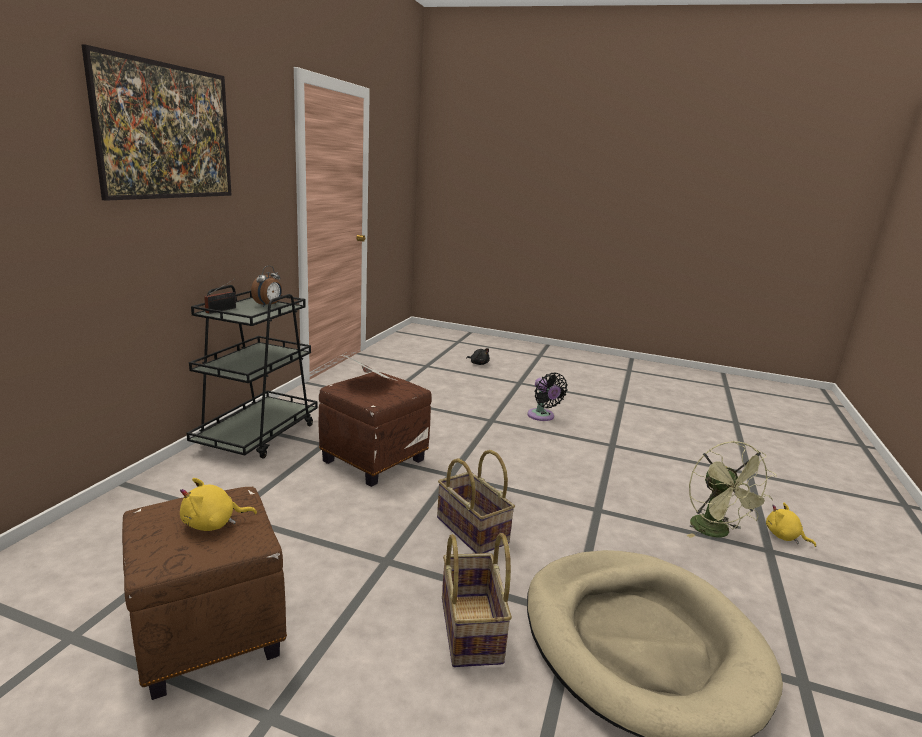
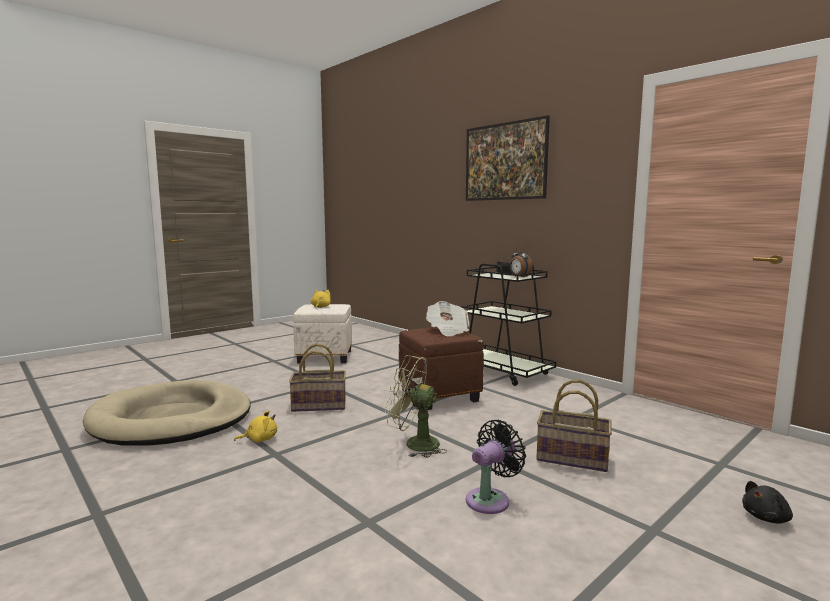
camera: 120 degrees right, 10 degrees down
(211, 634) = (324, 357): brown ottoman -> white ottoman
(472, 629) = (252, 390): basket -> basket (571, 459)
(542, 416) = (491, 499): black fan -> black fan turned 135 degrees clockwise
(716, 532) = (161, 498): green fan -> green fan (414, 444)
(784, 536) = (79, 541): yellow plush toy -> yellow plush toy (260, 439)

